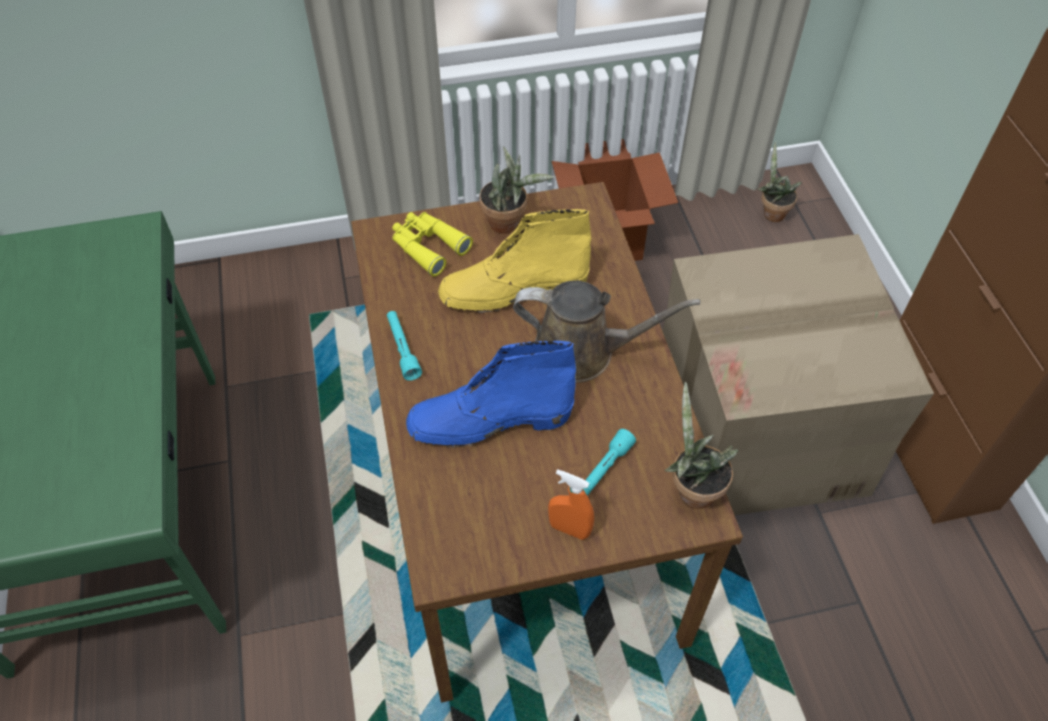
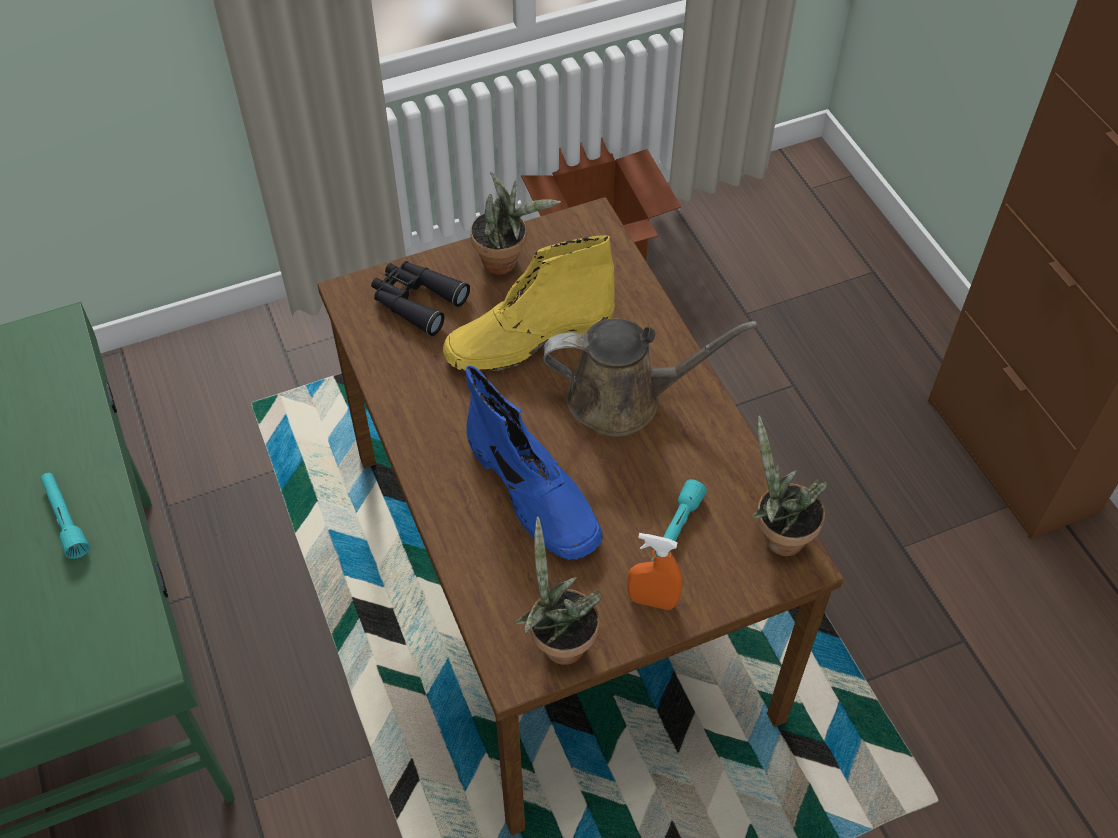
camera: 10 degrees left, 0 degrees up
(402, 349) = (415, 426): turquoise flashlight -> turquoise flashlight (65, 519)
(428, 246) = (416, 301): yellow binoculars -> black binoculars
(489, 420) = (534, 493): blue boot -> blue boot turned 105 degrees counterclockwise
(759, 431) = (817, 463): cardboard box -> none
(771, 212) = (785, 203): potted plant -> potted plant (558, 641)

